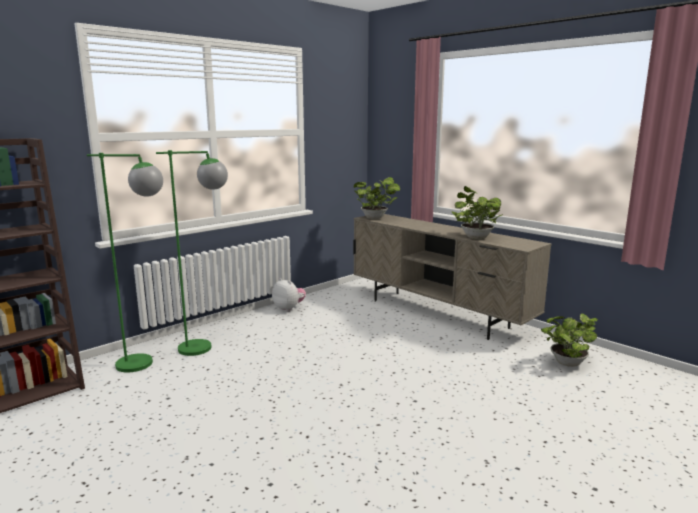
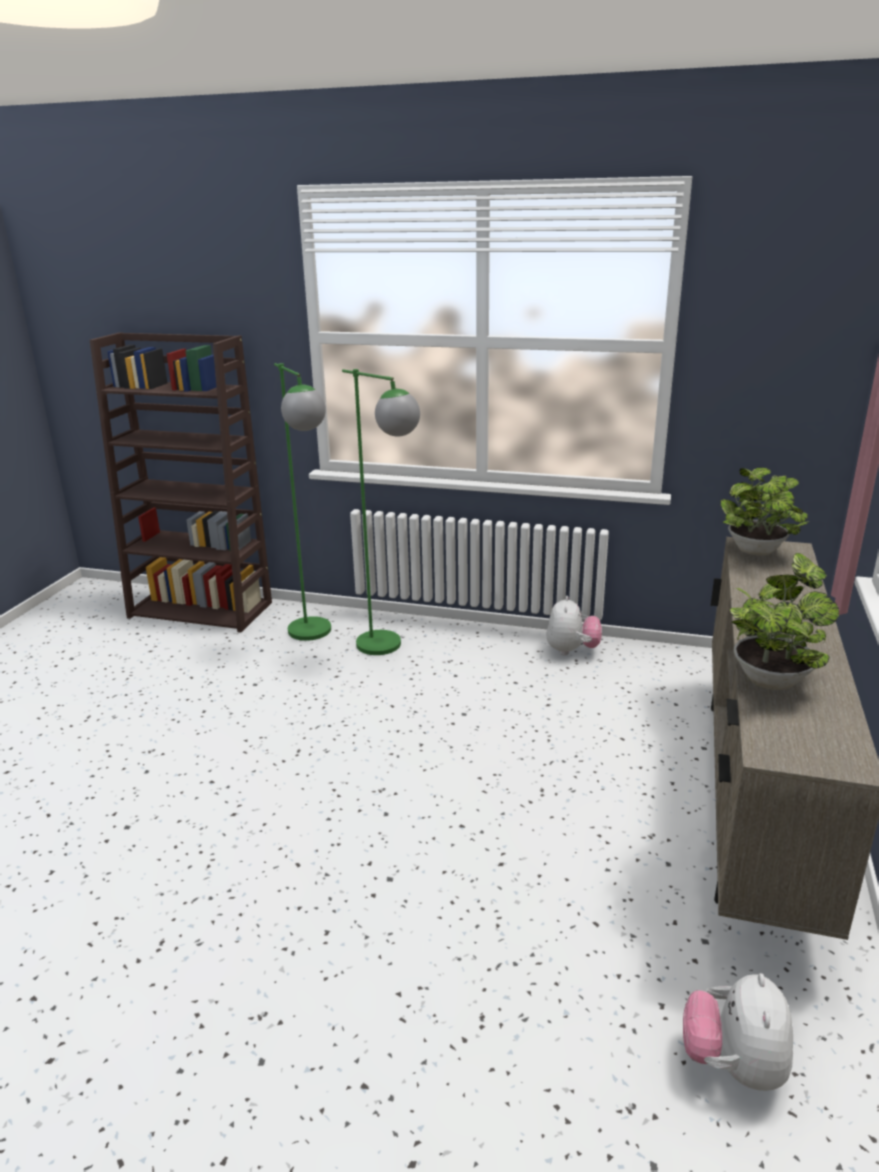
camera: 60 degrees right, 10 degrees up
(566, 363) = (733, 1064): potted plant -> plush toy

